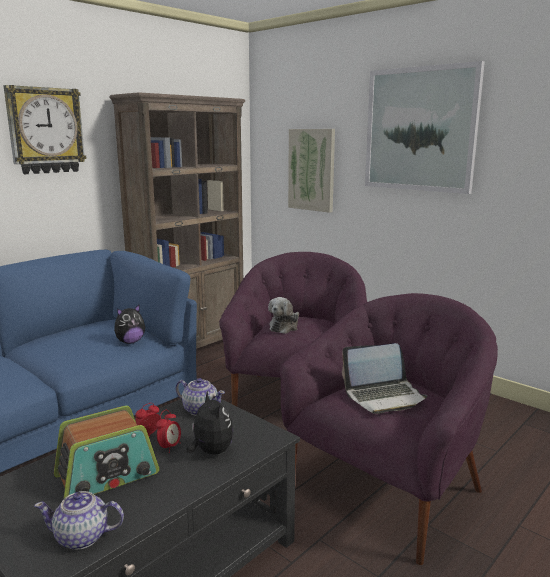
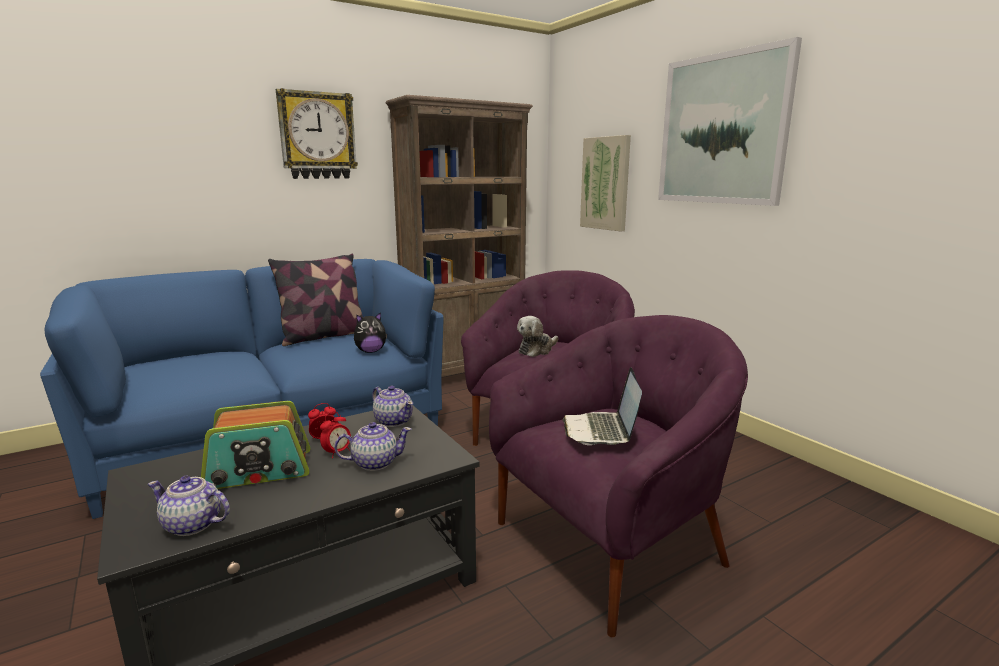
camera: 15 degrees right, 0 degrees up
(72, 330) = (323, 336): none -> pillow
(210, 451) = (374, 463): plush toy -> teapot
(384, 396) = (601, 431): laptop -> laptop turned 90 degrees clockwise

